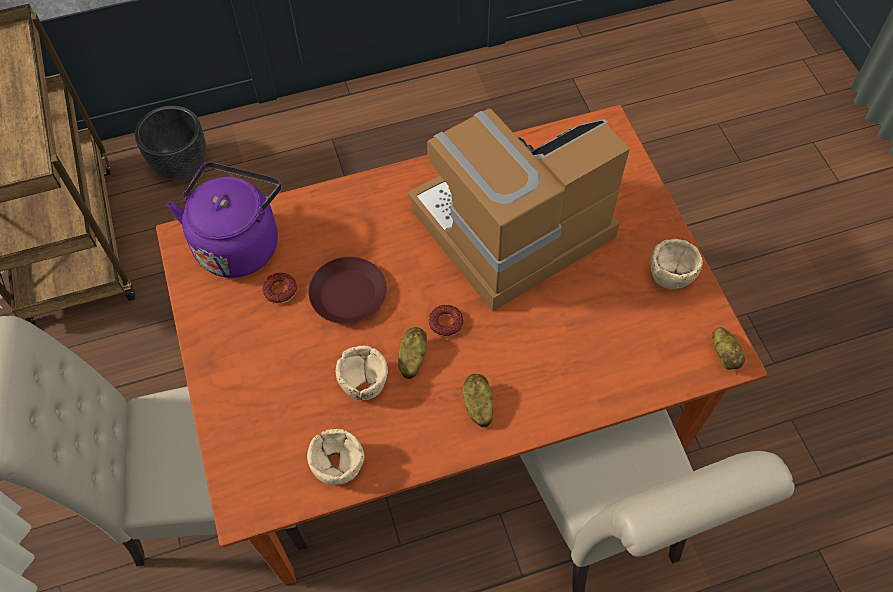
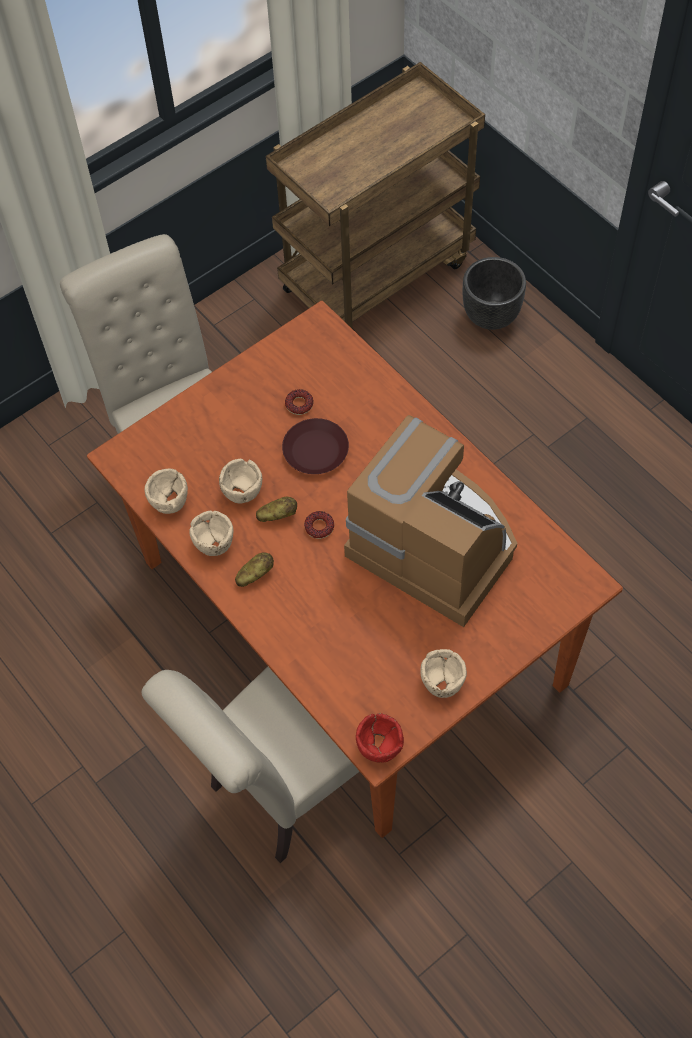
camera: 70 degrees right, 0 degrees up
(239, 242) = (330, 359): purple kettle -> none
(418, 435) = (214, 543): none -> beige bowl
(725, 354) = (379, 746): potato -> red bowl

